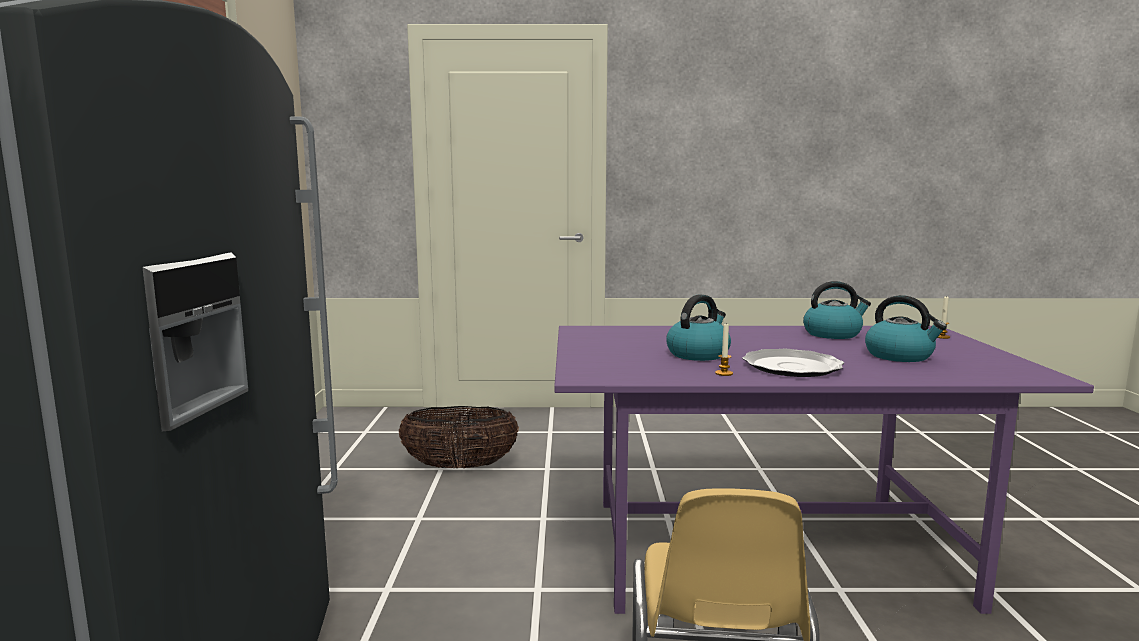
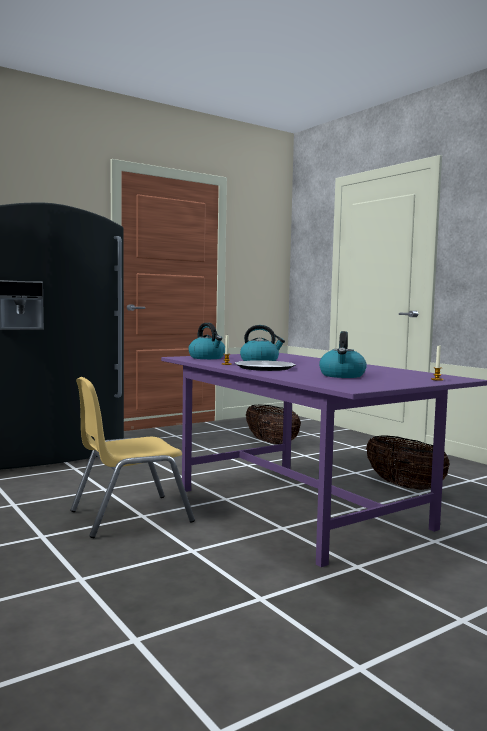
camera: 55 degrees right, 5 degrees down
(730, 465) = (404, 486): none -> basket
(833, 334) = (378, 370): kettle -> kettle (207, 358)

